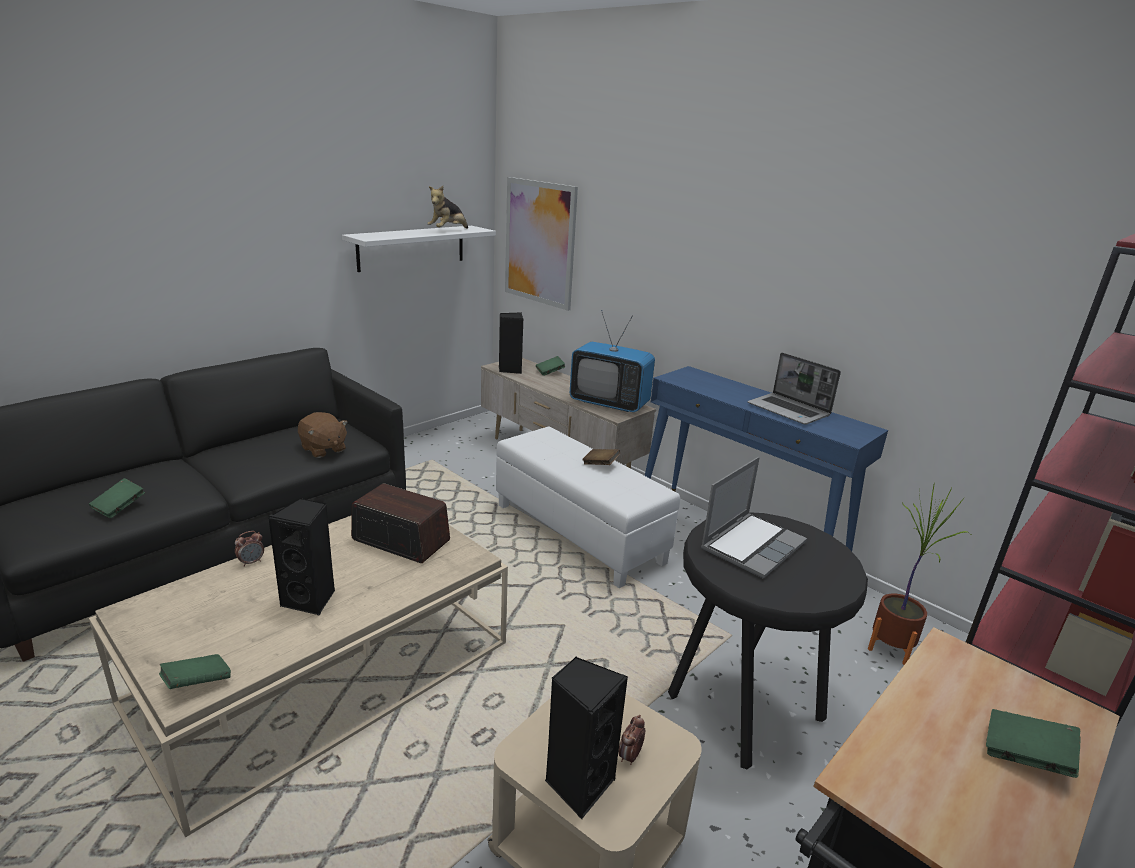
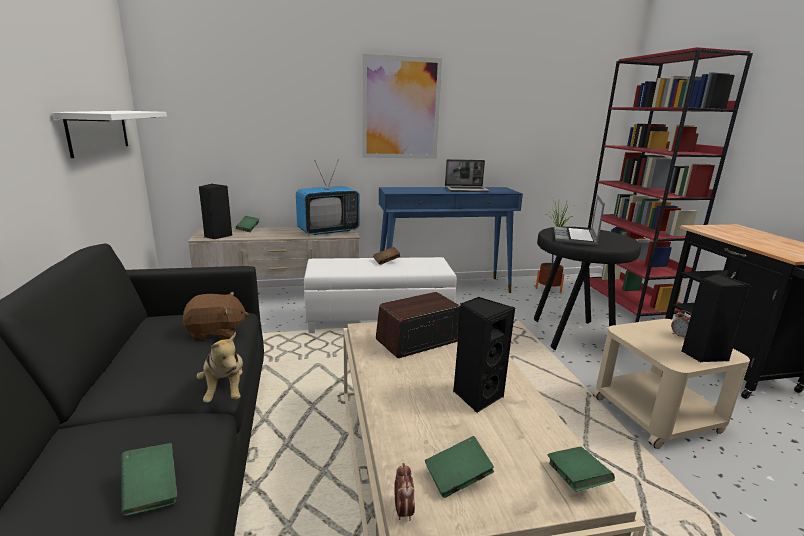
camera: 55 degrees left, 5 degrees down
(251, 562) = (386, 415): alarm clock -> alarm clock (403, 511)
(448, 231) = (134, 111): plush toy -> plush toy (225, 390)
(539, 243) = (206, 121): picture -> picture (400, 108)
(752, 545) = (575, 238): laptop -> laptop turned 150 degrees counterclockwise
(1025, 756) = (766, 237): green book -> green book (457, 478)

